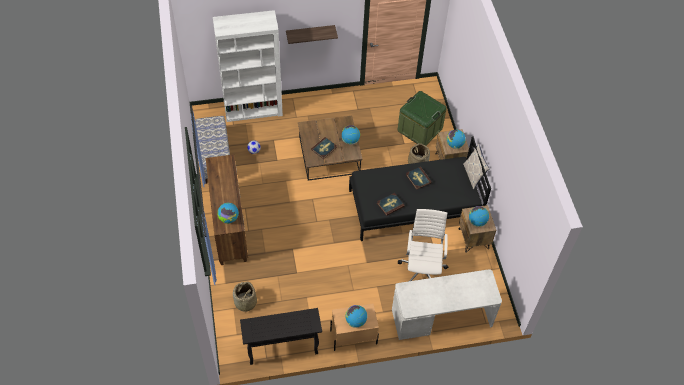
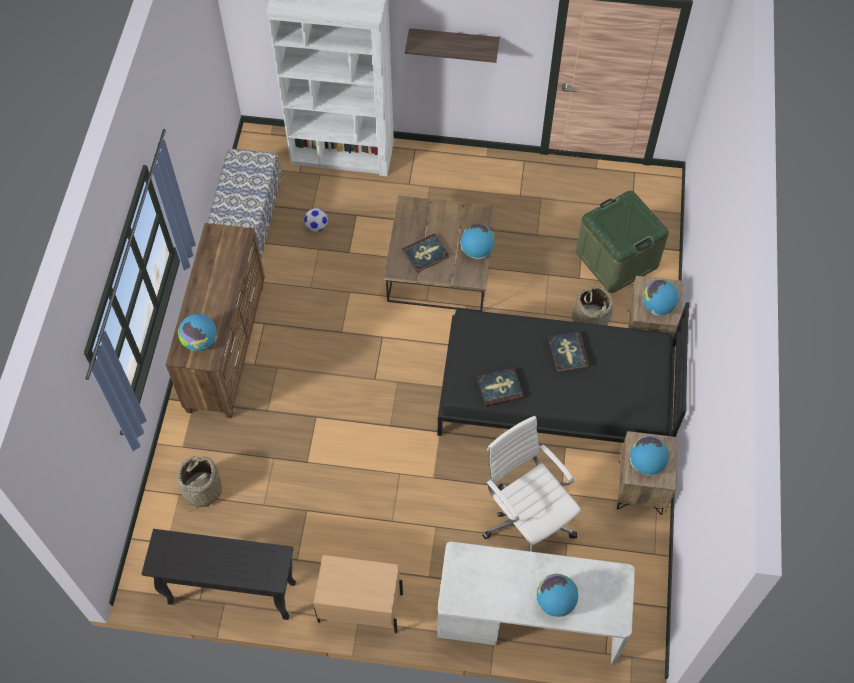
camera: 20 degrees right, 5 degrees up
(355, 321) = (355, 588): globe -> globe (555, 601)
(422, 270) = (527, 519): white office chair -> white office chair turned 60 degrees counterclockwise
(473, 175) = (672, 373): pillow -> none

